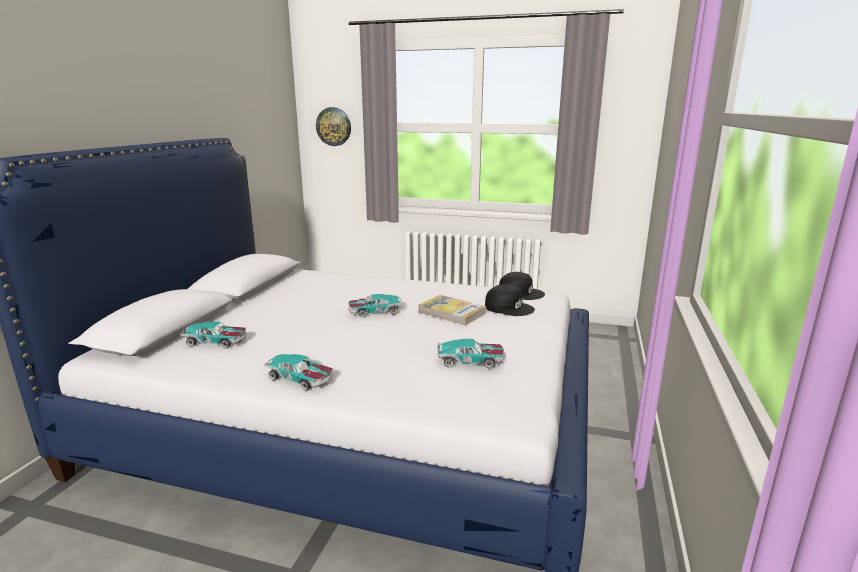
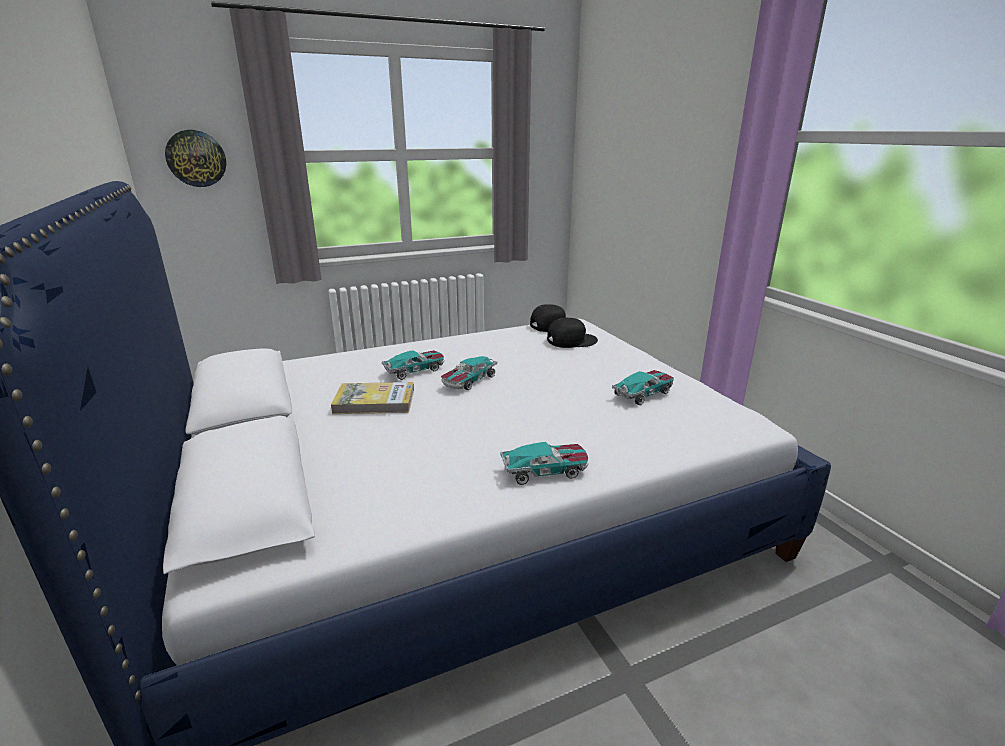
camera: 40 degrees left, 5 degrees up
(216, 342) = (363, 476): toy car -> toy car (415, 370)
(452, 313) = (537, 359): book -> book (374, 402)

